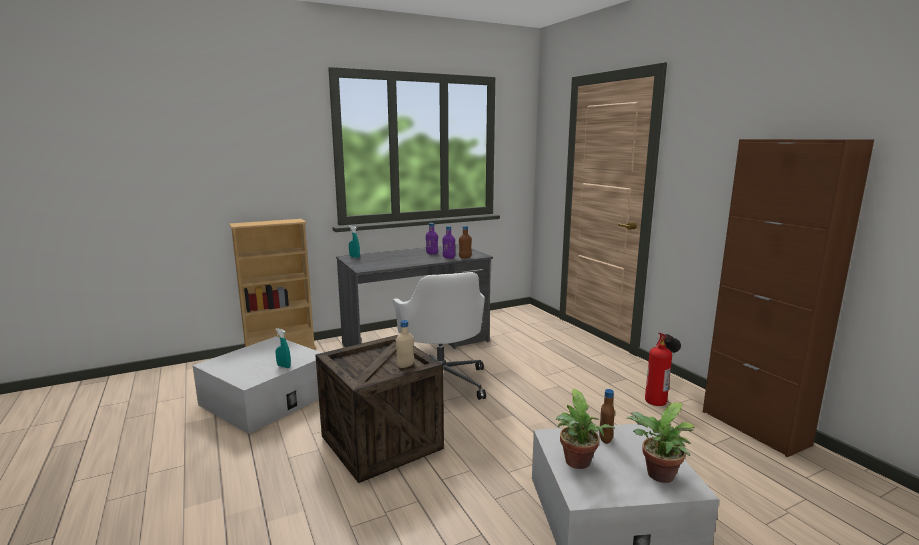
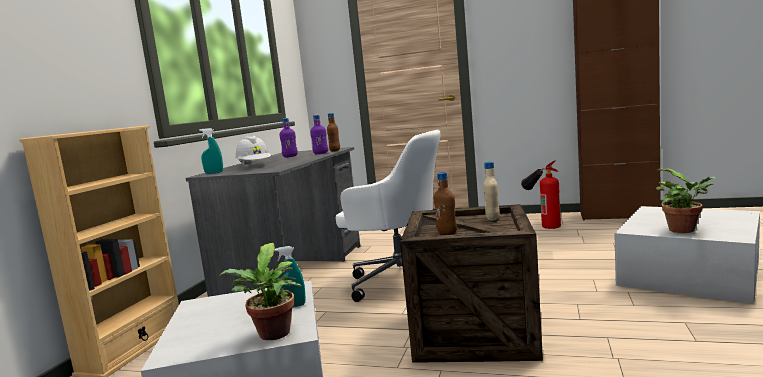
camera: 45 degrees left, 5 degrees down
(383, 258) = (254, 166): none -> white hard hat
(605, 439) = (653, 218): brown bottle -> brown bottle (447, 233)
(658, 476) = (720, 216): potted plant -> potted plant (272, 335)

